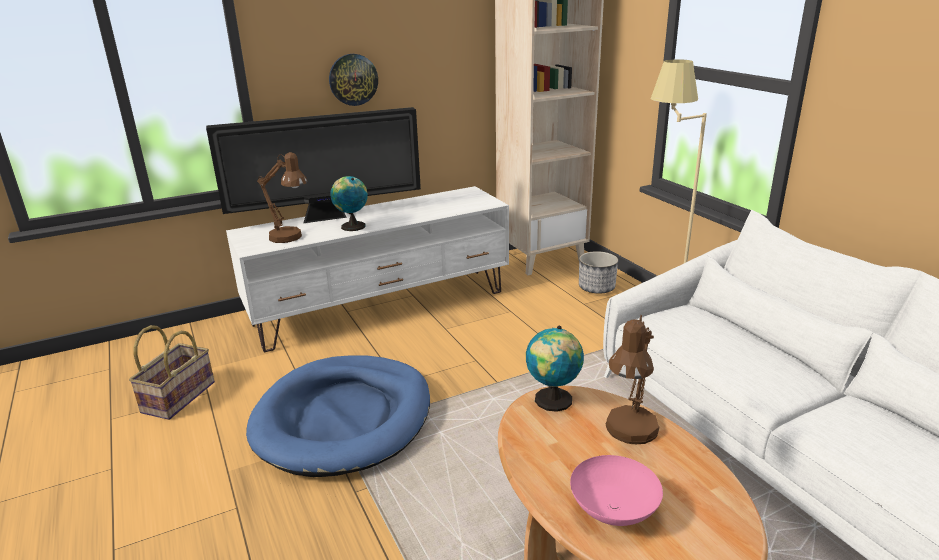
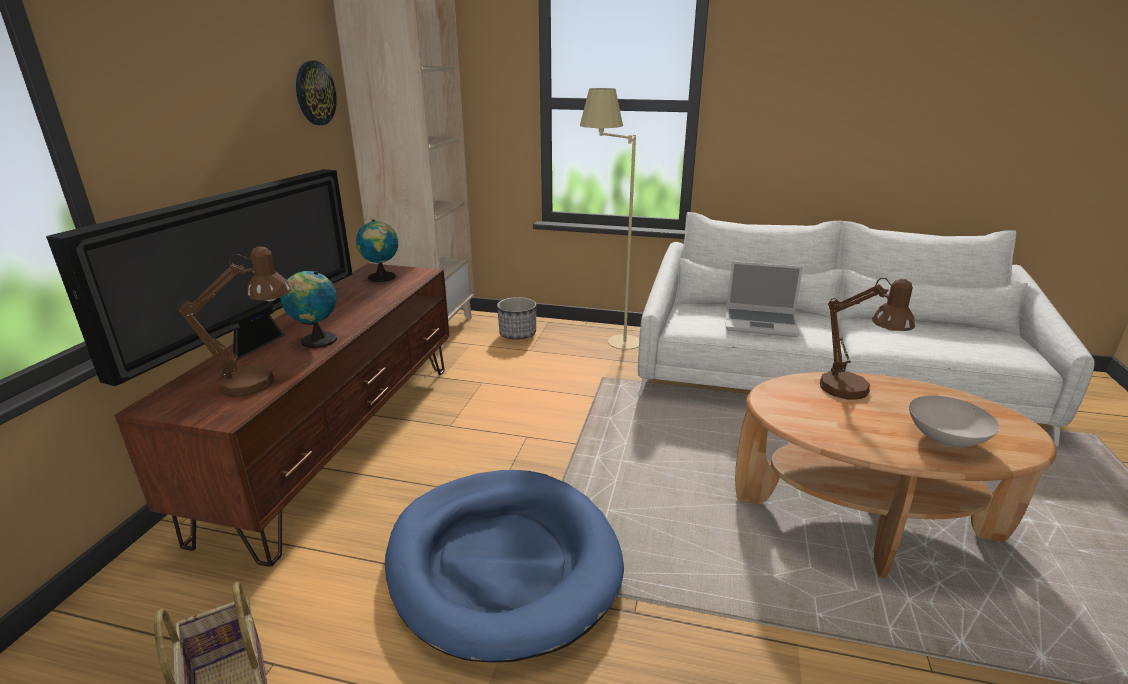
camera: 50 degrees left, 0 degrees up
(353, 79) = (215, 141): wall clock -> wall clock (315, 93)
(381, 307) = (342, 439): white tv stand -> brown tv stand
(552, 401) = (777, 400): globe -> globe (382, 278)
(614, 512) = (946, 440): pink bowl -> white bowl
(727, 353) = (761, 323): none -> laptop

